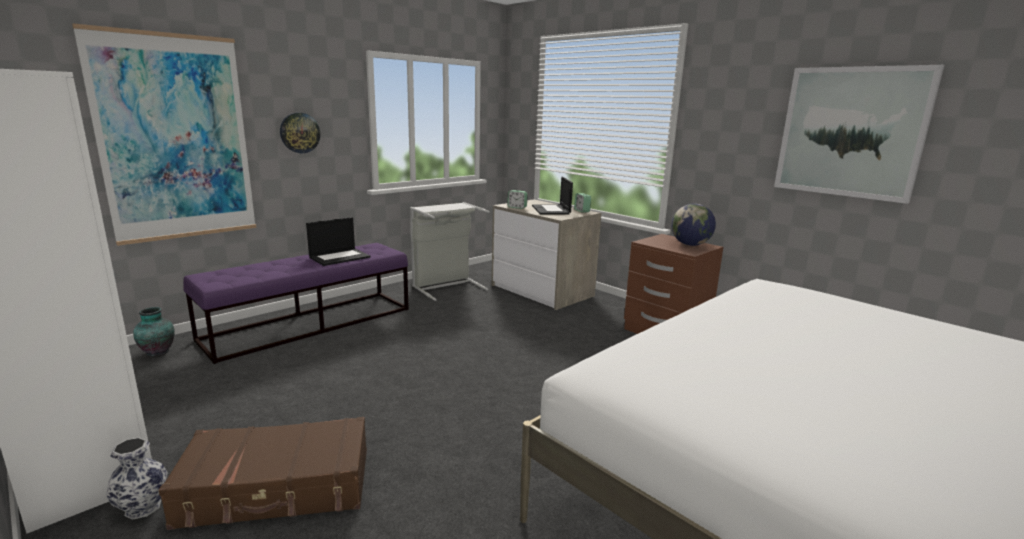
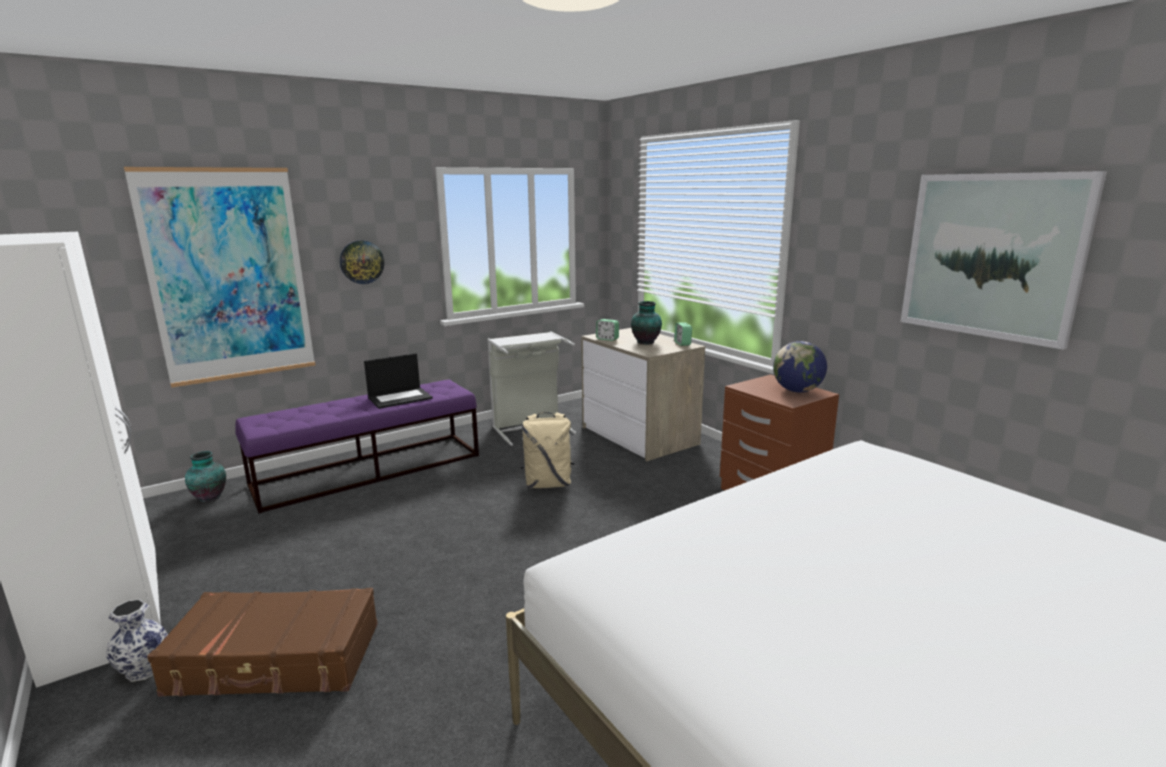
camera: 10 degrees right, 0 degrees up
(478, 330) = (548, 484): none -> beige backpack
(551, 210) = (646, 342): laptop -> vase

